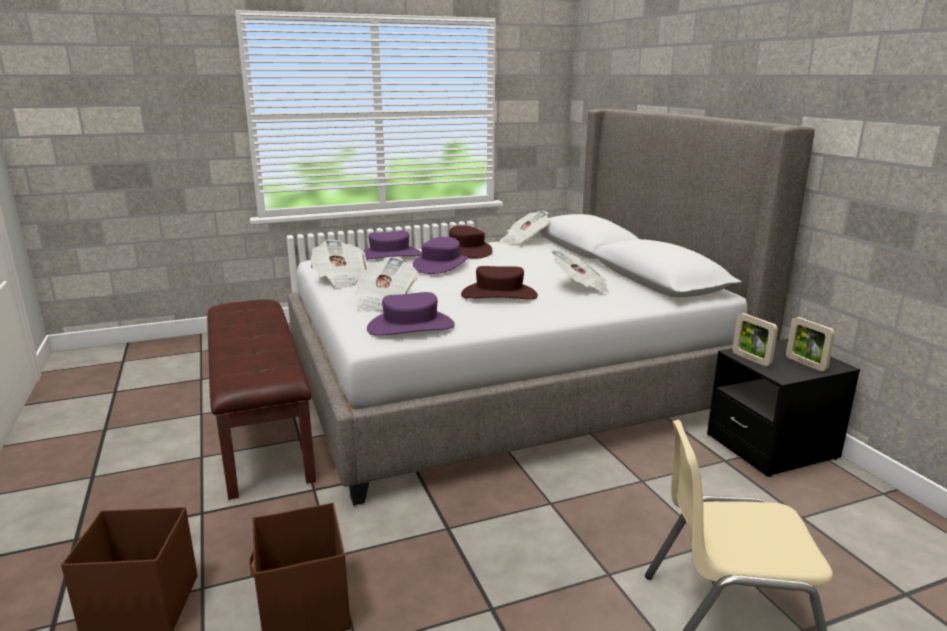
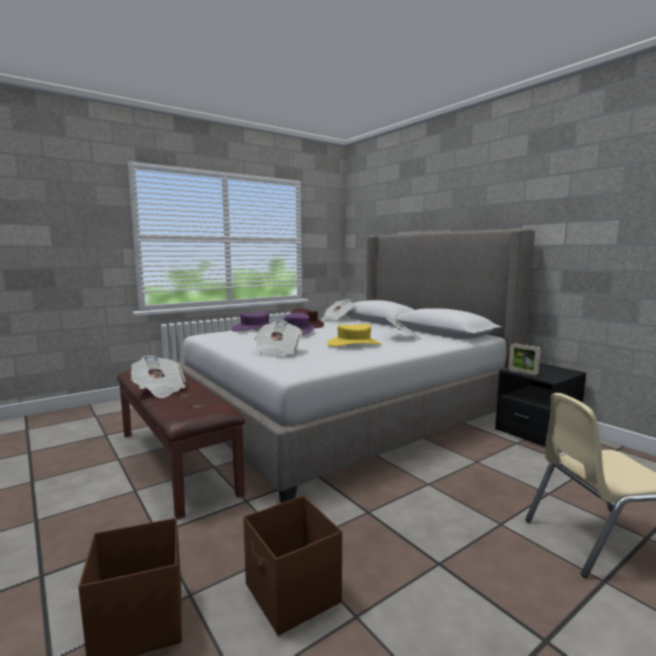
camera: 15 degrees left, 10 degrees down
(341, 279) = (231, 343): newspaper -> newspaper (159, 390)
(410, 327) = (312, 363): purple hat -> none
(499, 295) = (353, 344): brown hat -> yellow hat
(805, 364) = (555, 372): picture frame -> none

